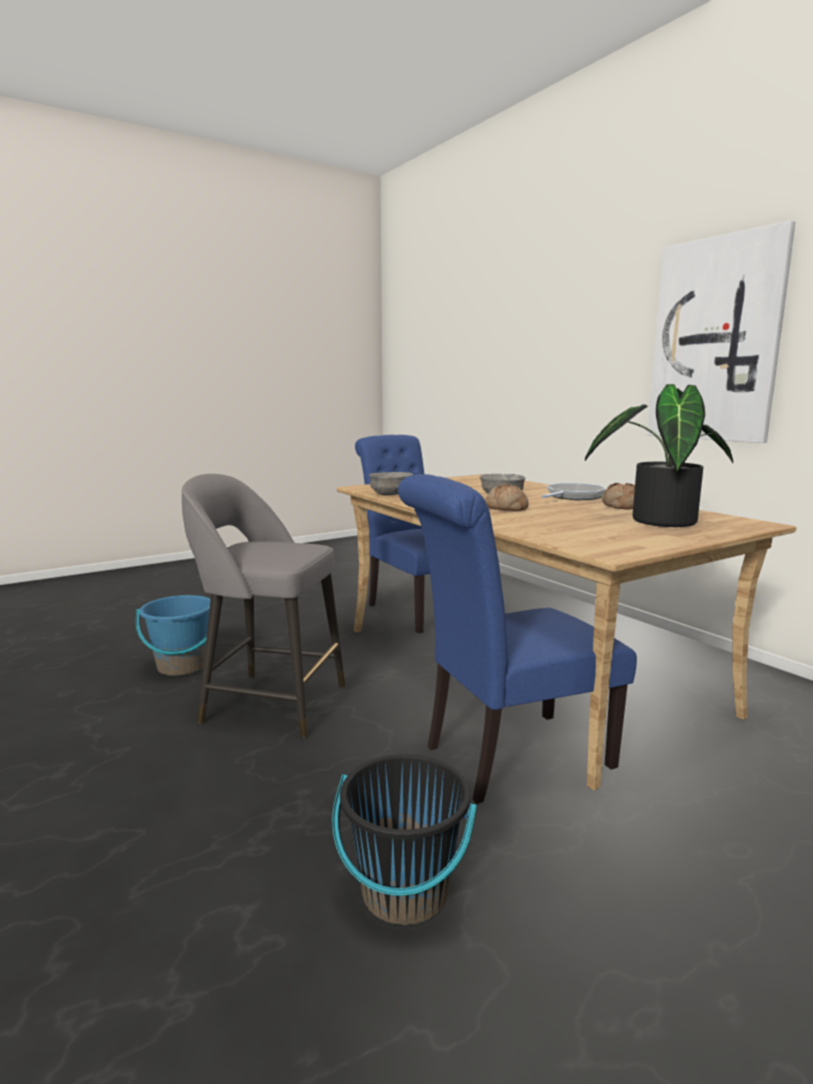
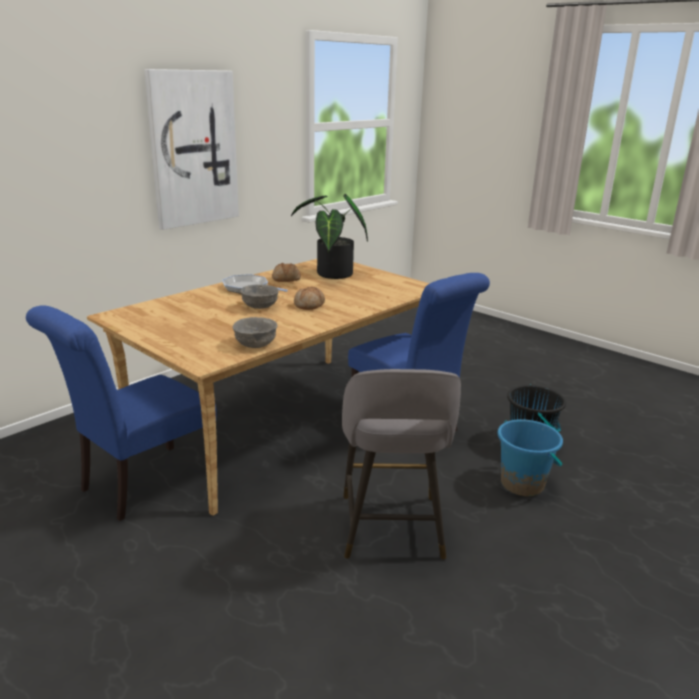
camera: 105 degrees left, 10 degrees up
(182, 666) = (343, 621): blue bucket -> blue bucket (522, 484)

